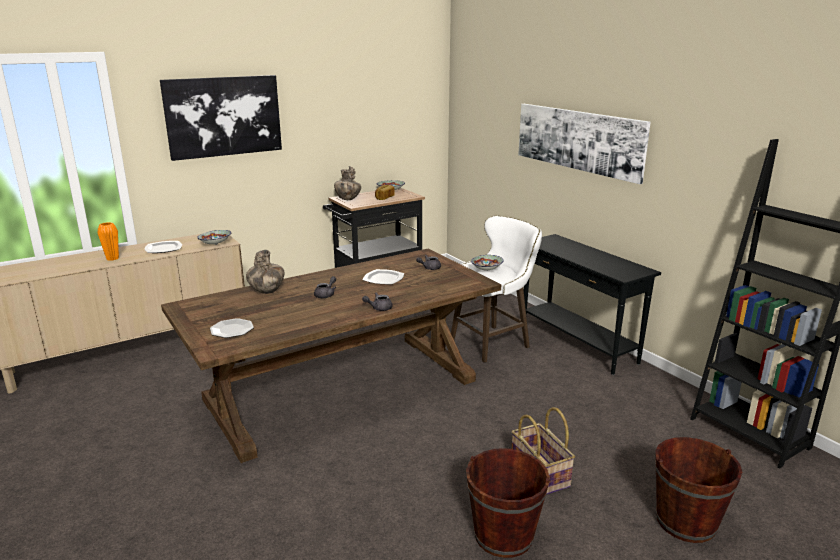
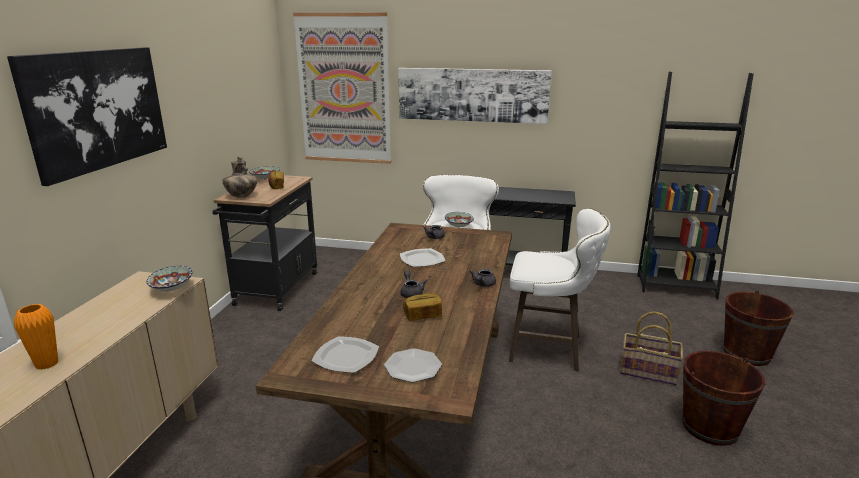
camera: 45 degrees left, 0 degrees up
(163, 249) = (105, 320): plate -> plate (346, 357)
(267, 291) = (347, 314): vase -> none
(300, 309) = (423, 315): none -> bread
(485, 121) = (344, 90): none -> picture
(489, 413) = (549, 349): none -> white stool

